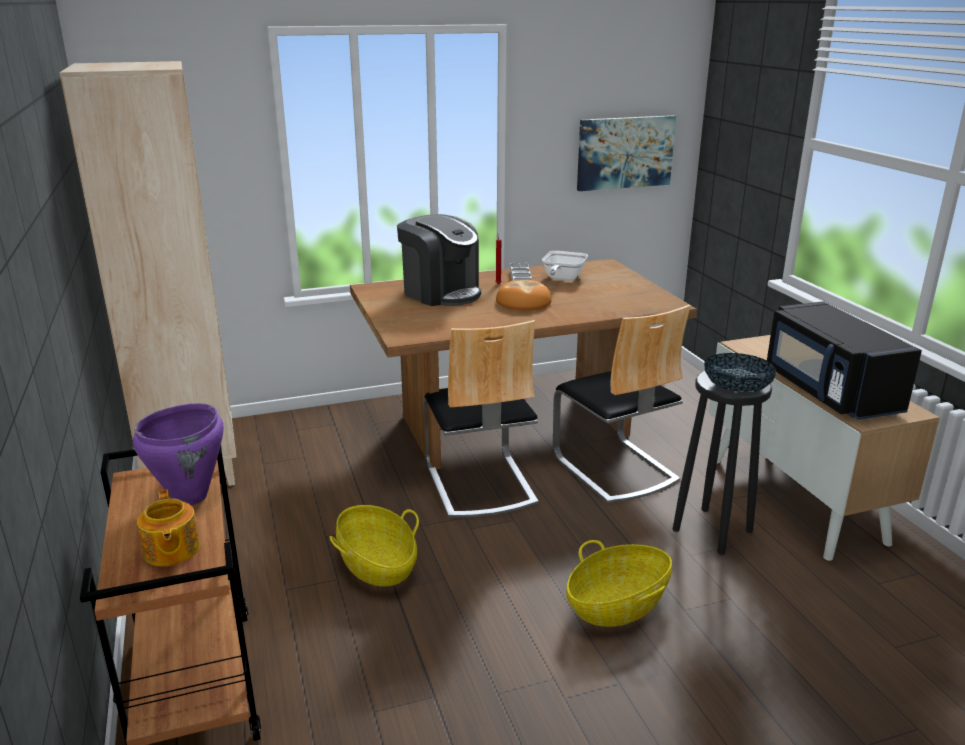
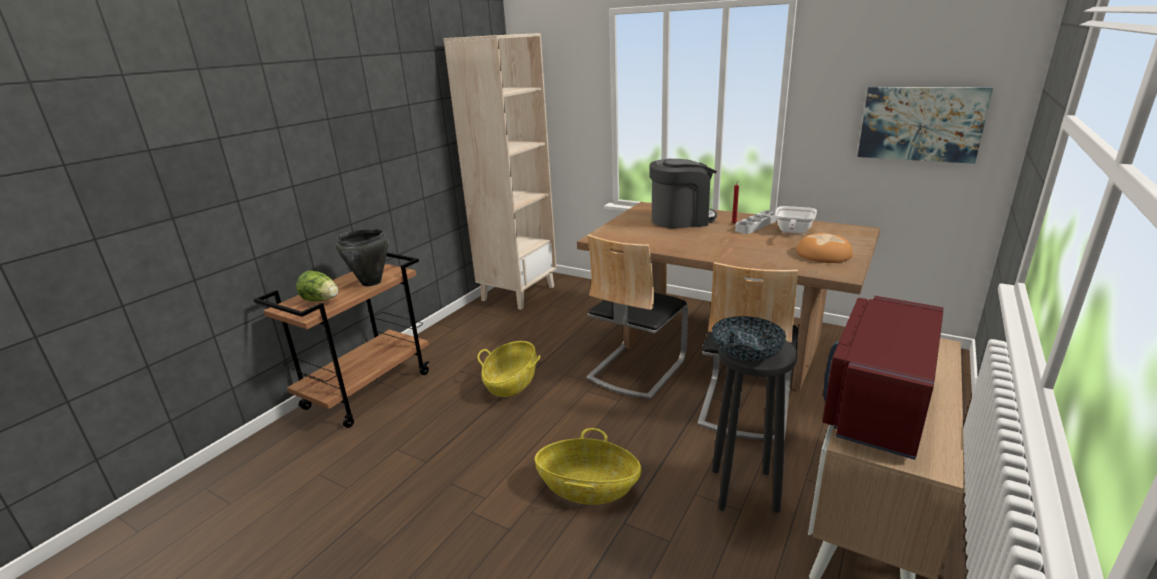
camera: 50 degrees right, 0 degrees up
(171, 550) = (322, 300): teapot -> lettuce
(191, 497) = (371, 282): purple cooking pot -> black cooking pot
(441, 293) = (681, 219): coffee machine -> coffee machine turned 105 degrees counterclockwise
(523, 302) = (722, 239): bread -> bread (823, 254)
(562, 279) = (792, 232): frying pan -> frying pan turned 45 degrees counterclockwise
(828, 391) = (876, 404): black microwave -> red microwave

